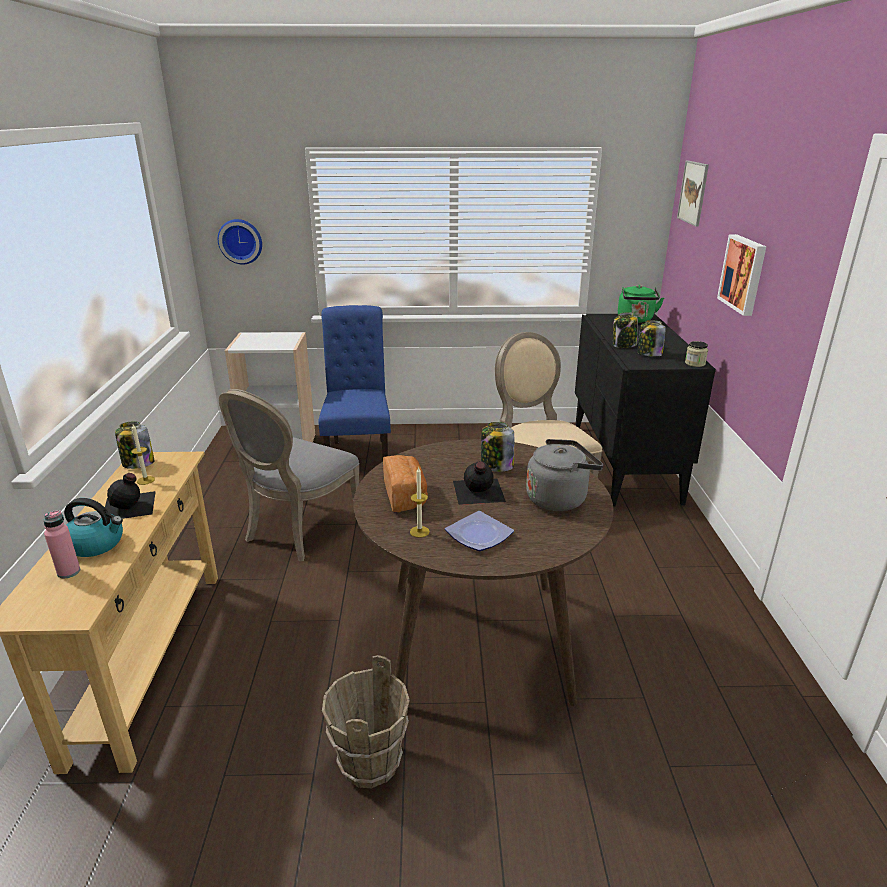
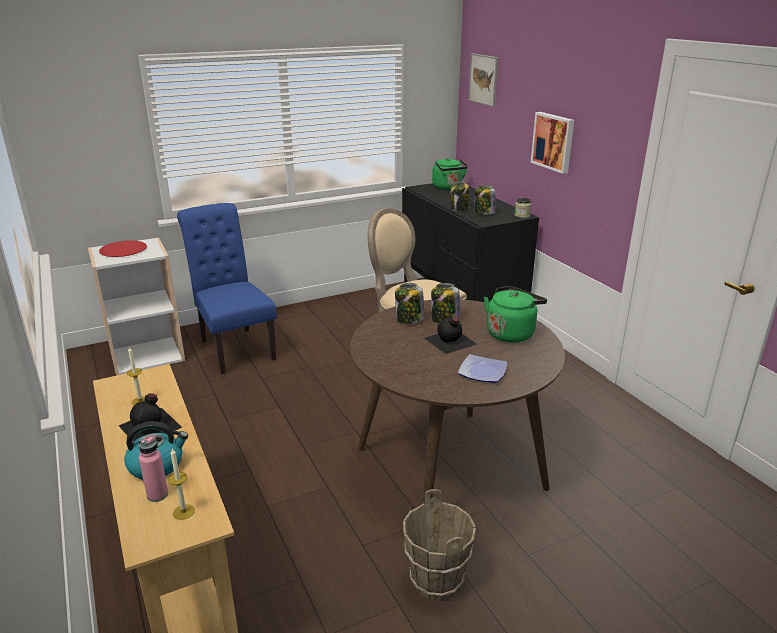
camera: 25 degrees left, 0 degrees up
(138, 463) = (113, 389): jar -> jar (409, 320)
(241, 241) = (75, 153): wall clock -> none
(264, 339) = (123, 250): none -> red plate
(298, 531) = (230, 425): grey chair -> none
(405, 496) = (400, 357): bread -> none
(419, 531) = (437, 380): candle -> candle (183, 512)
(559, 498) = (511, 333): grey kettle -> green kettle

